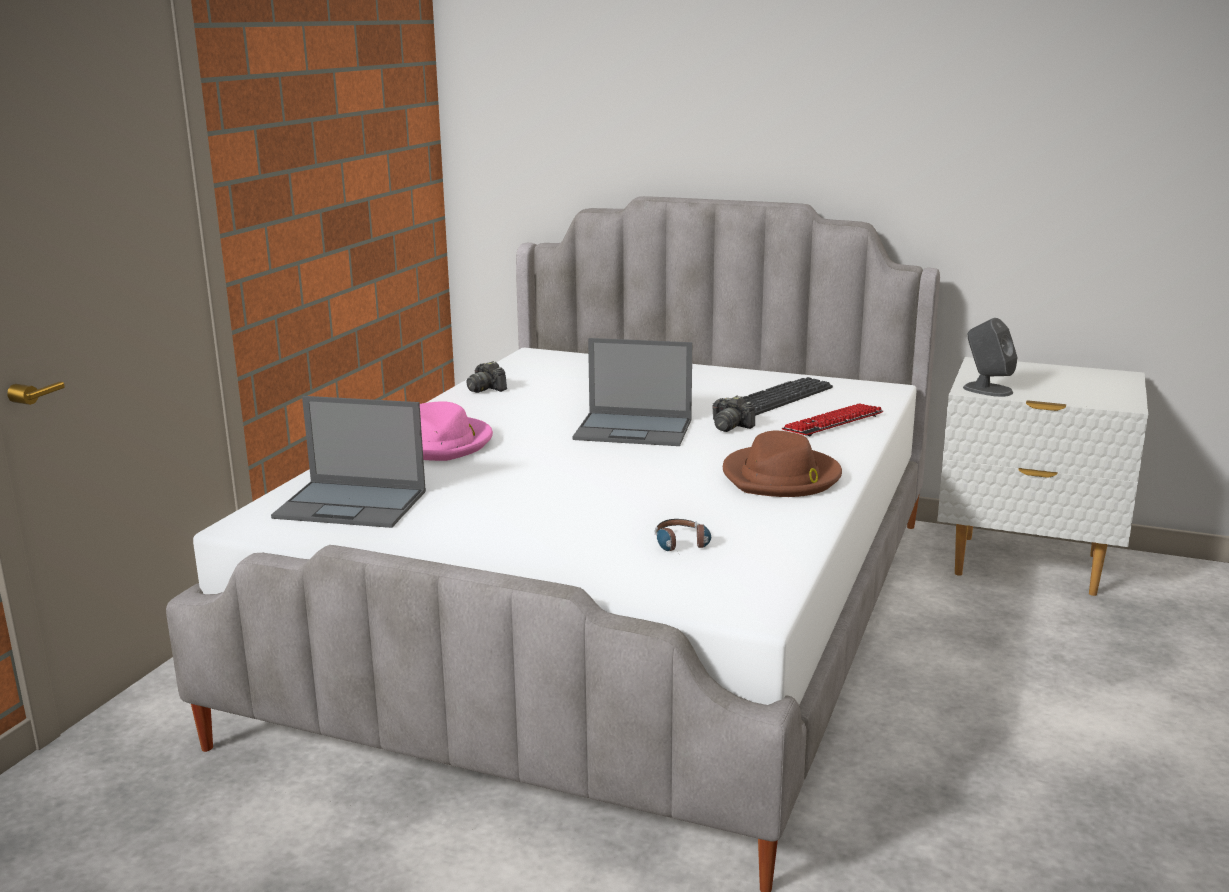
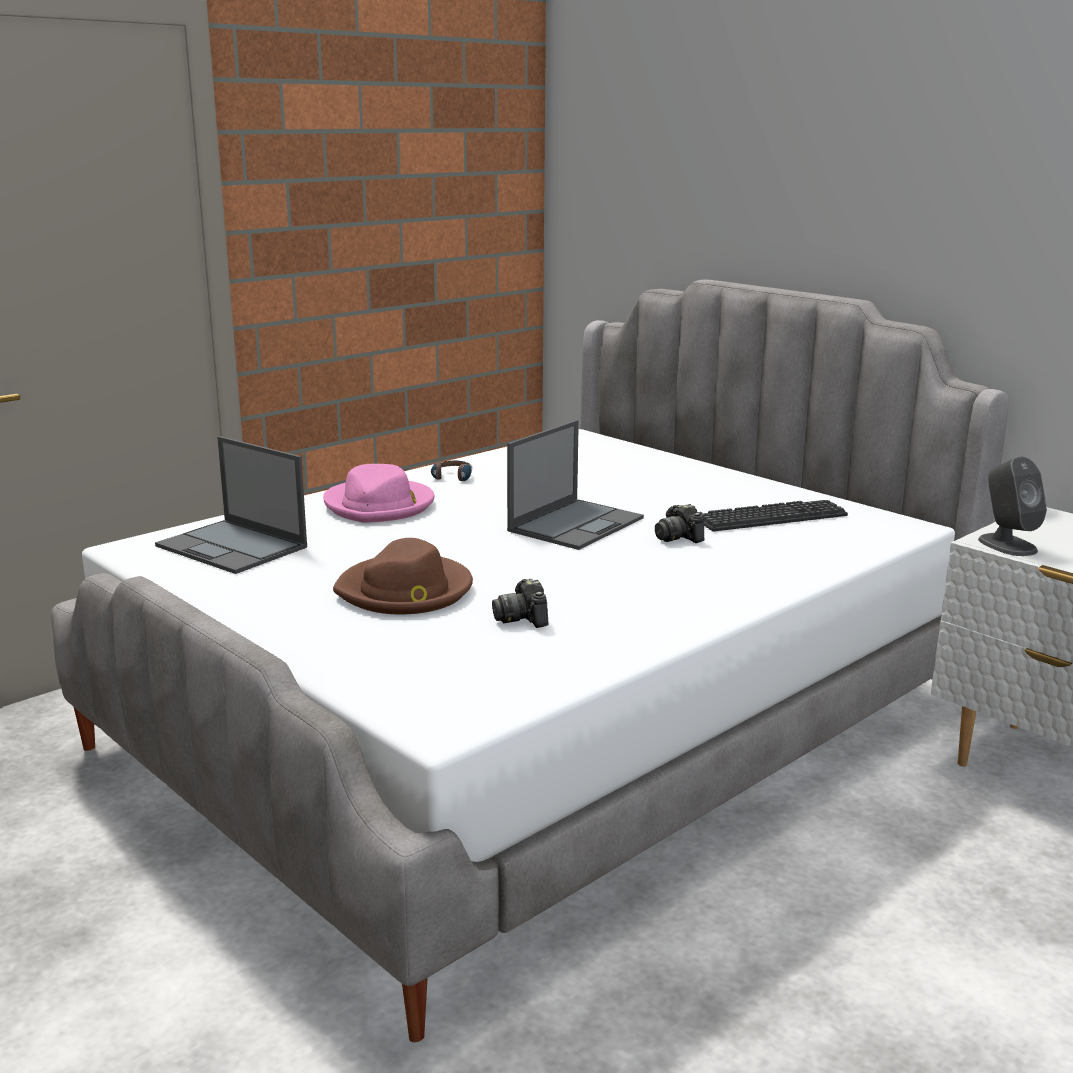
camera: 25 degrees right, 0 degrees up
(486, 389) = (490, 462): camera -> camera (523, 618)
(635, 430) = (576, 524): laptop -> laptop turned 90 degrees counterclockwise
(683, 547) = (462, 648): headphones -> headphones (451, 479)
(781, 477) = (659, 599): brown hat -> brown hat (405, 591)
(833, 422) = (797, 552): keyboard -> none

